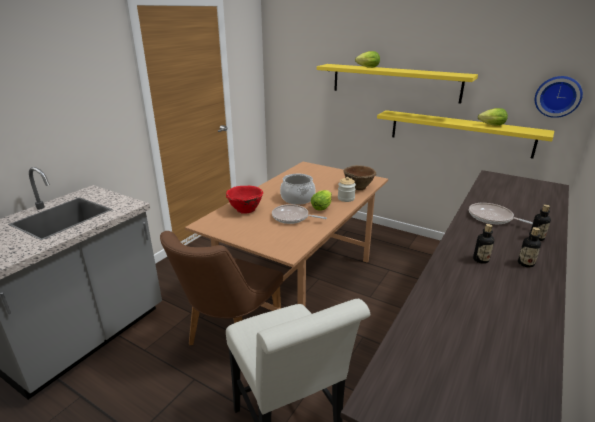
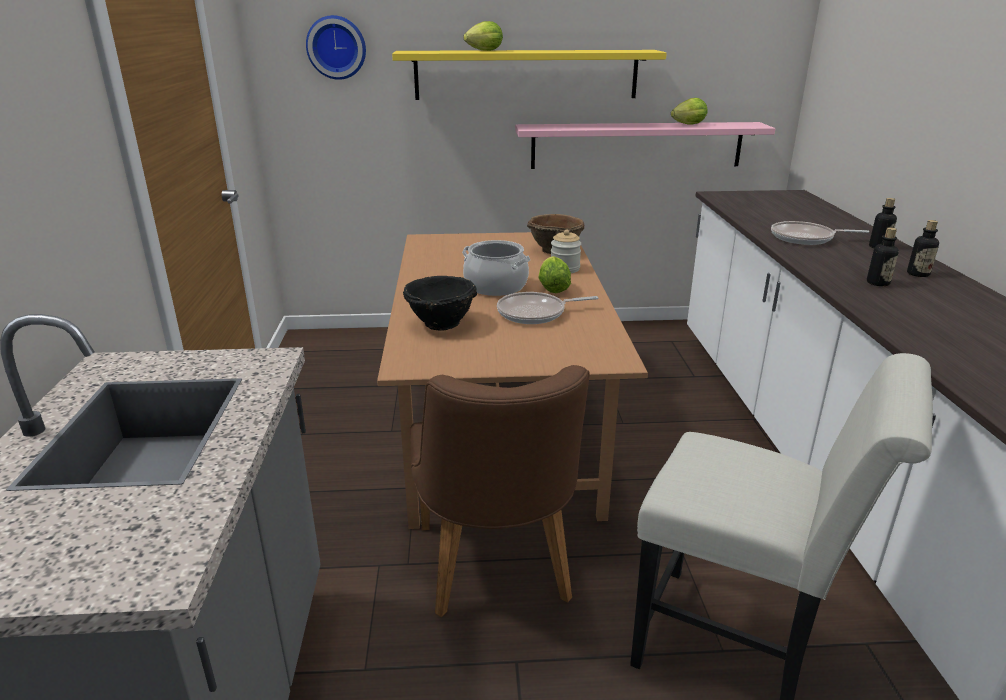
camera: 35 degrees left, 0 degrees up
(245, 210) = (440, 324): red bowl -> black bowl
(459, 133) = (636, 145): yellow shelf -> pink shelf
(558, 96) = (760, 73): wall clock -> wall clock (336, 47)

